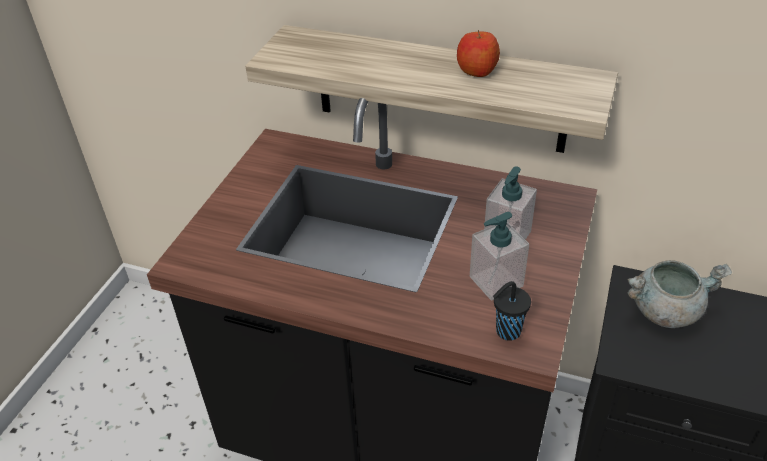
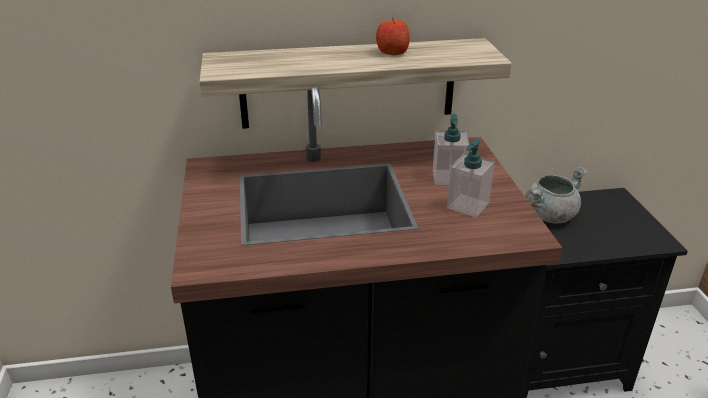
camera: 30 degrees left, 10 degrees down
(506, 332) = (505, 232): black cup -> none

